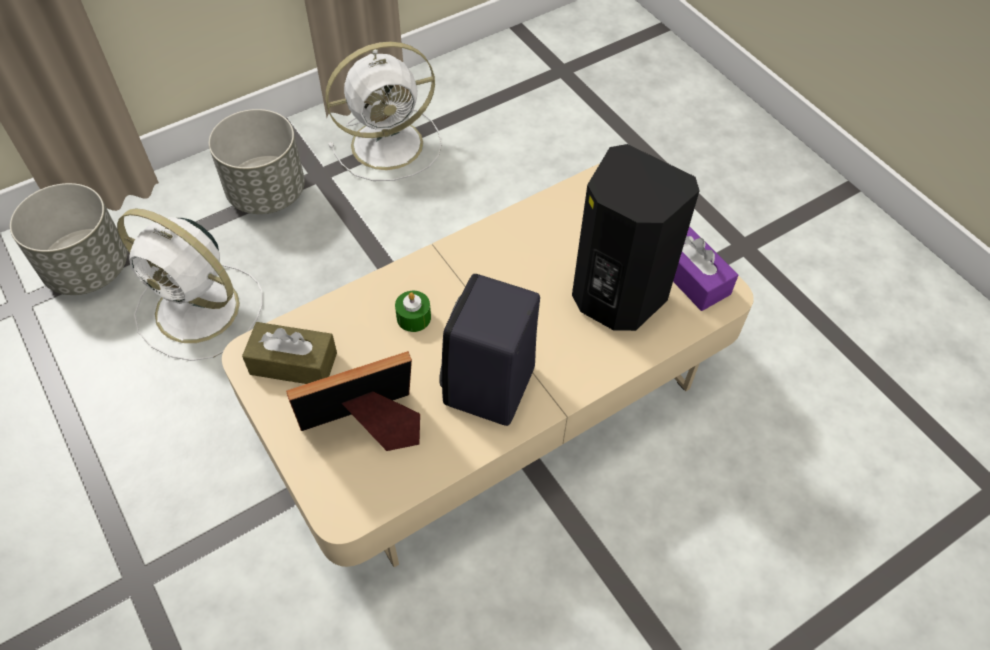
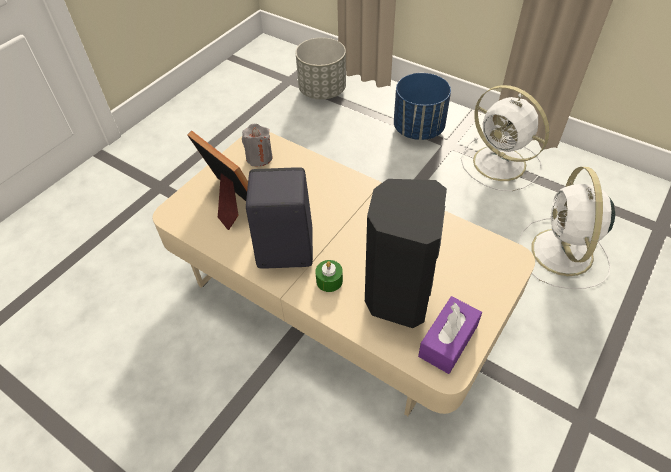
camera: 70 degrees right, 5 degrees down
(201, 310) = (322, 139): white fan -> white fan (562, 254)
(267, 192) = (419, 129): grey planter -> blue planter
(293, 363) = (259, 157): brown tissue box -> grey candle
(413, 317) = (318, 195): green candle -> green candle (329, 281)

